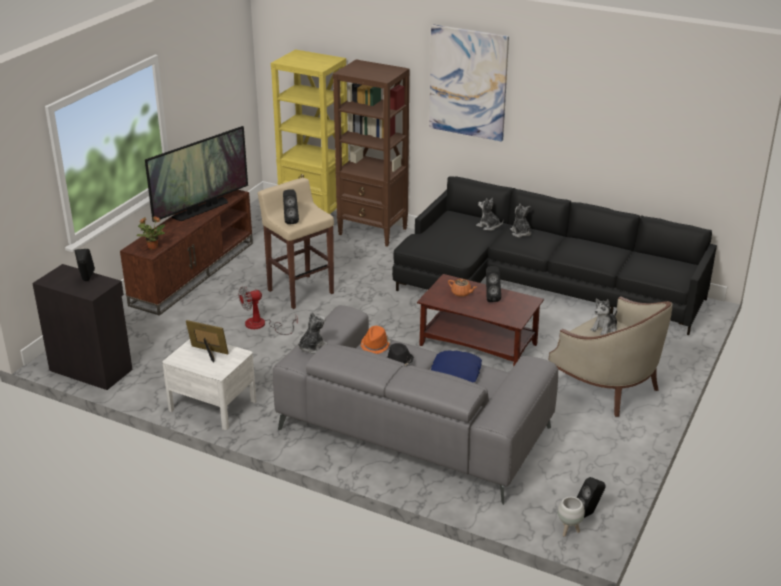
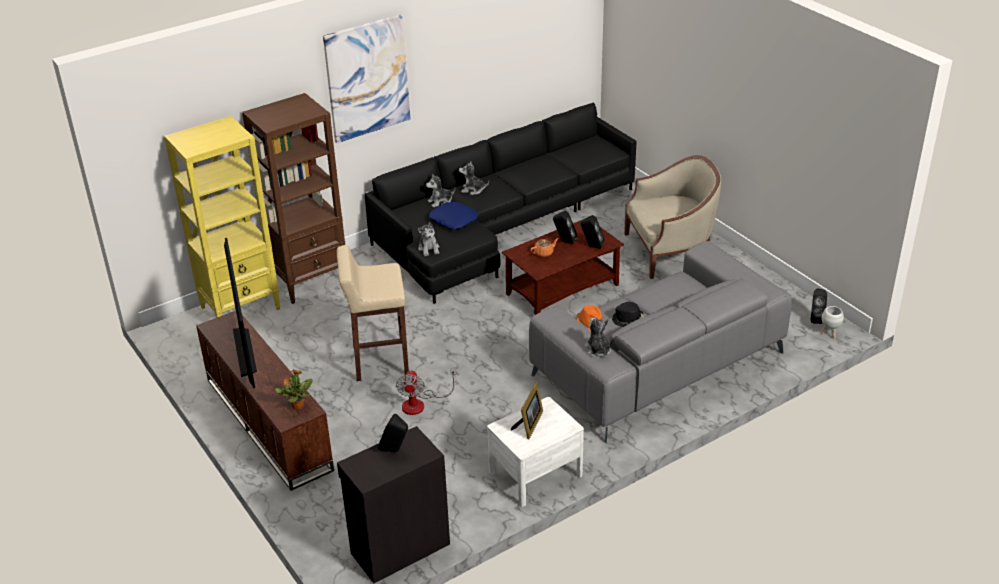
camera: 60 degrees left, 5 degrees up
(208, 353) = (529, 424): picture frame -> picture frame turned 150 degrees clockwise
(290, 221) = (383, 289): black speaker -> black speaker (591, 246)
(456, 373) = (664, 296): blue pillow -> blue pillow (453, 220)
(604, 328) = (654, 207): plush toy -> plush toy (429, 249)

